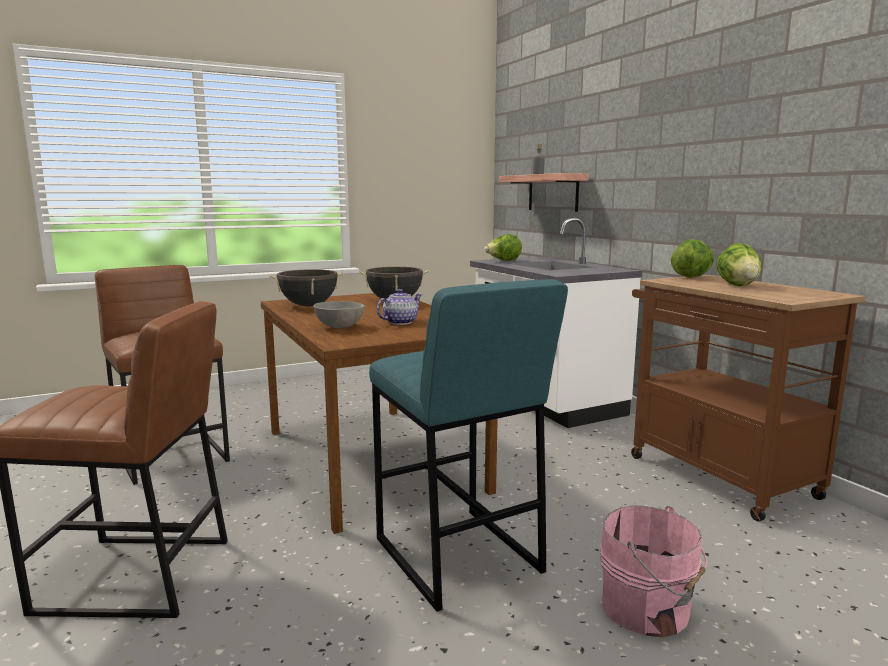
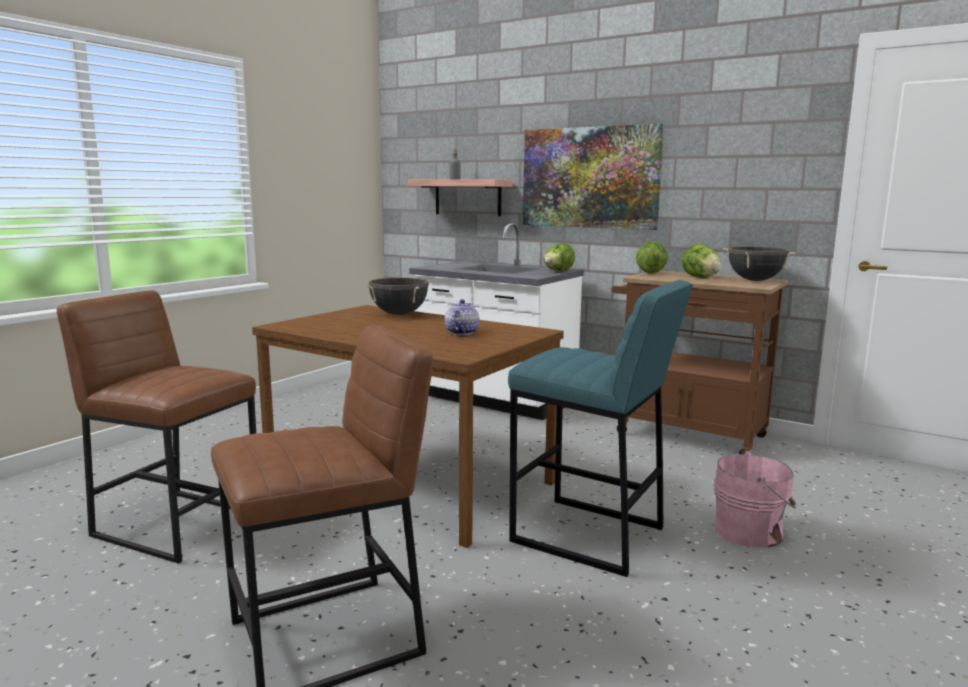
camera: 30 degrees left, 0 degrees up
(308, 305) = (324, 326): black cooking pot -> black cooking pot (755, 280)
(340, 327) = (419, 342): grey bowl -> none
(503, 261) = (443, 266): lettuce -> lettuce (557, 271)
(655, 167) = (589, 178): none -> picture

